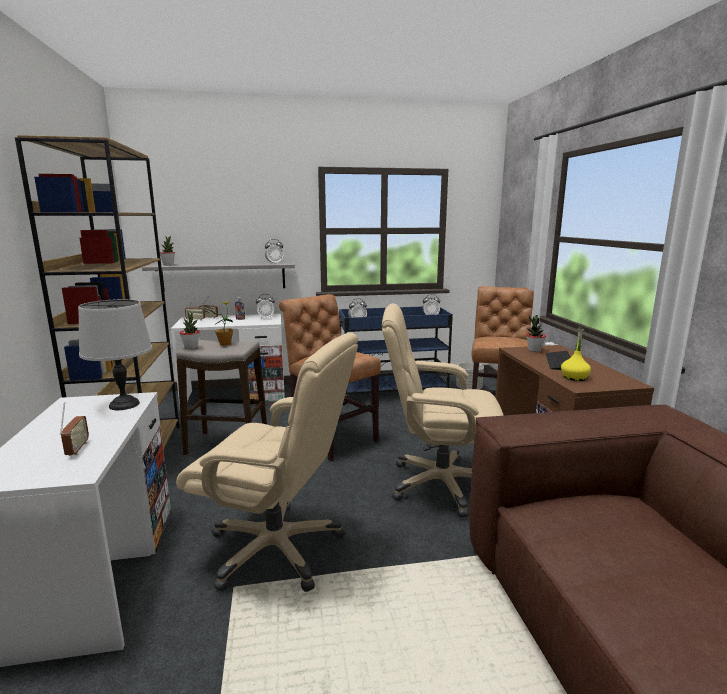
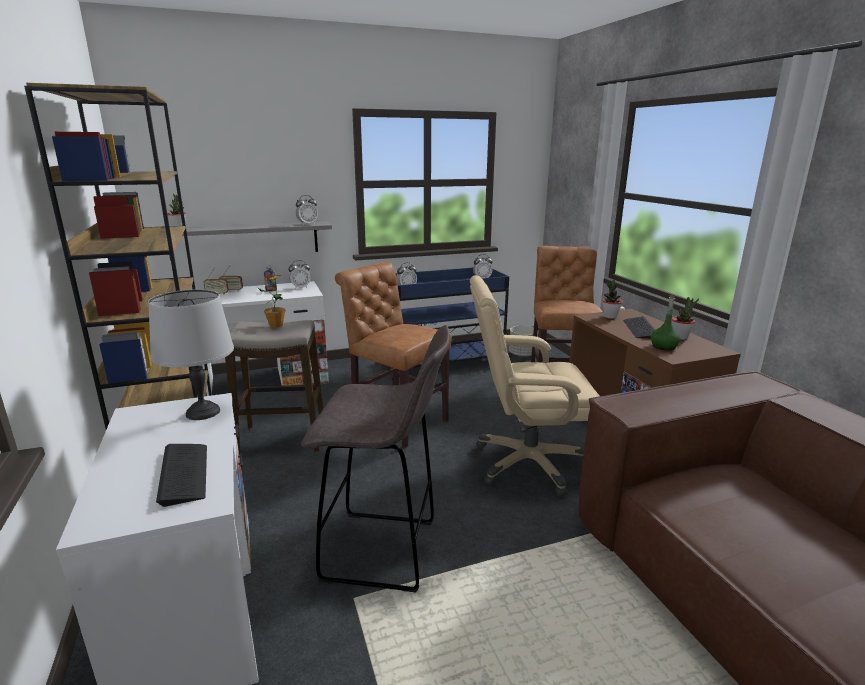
camera: 10 degrees left, 5 degrees up
(77, 449) = (184, 473): radio -> keyboard
(191, 347) = (239, 332): potted plant -> potted plant (680, 337)
(277, 549) = (384, 551): beige office chair -> grey stool
(574, 377) = (663, 346): yellow bottle -> green bottle

